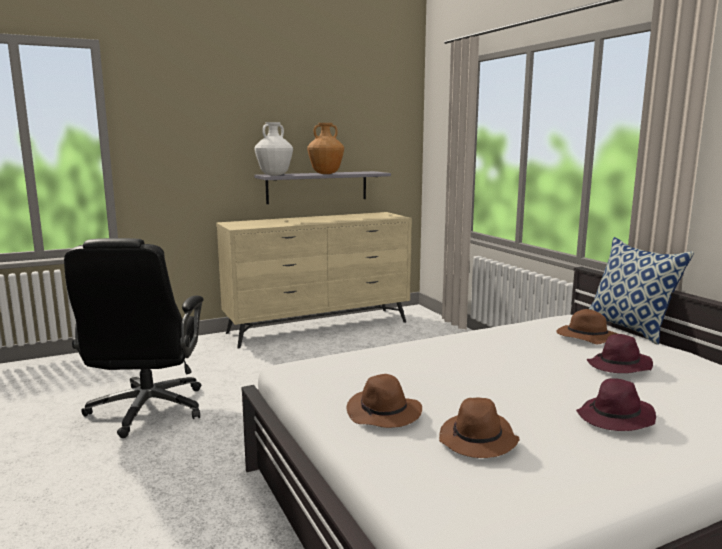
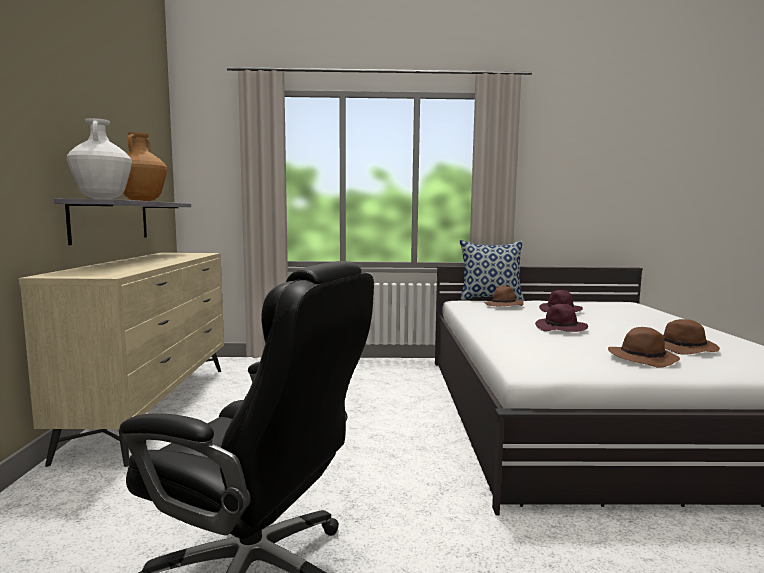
camera: 65 degrees left, 5 degrees down
(616, 419) = (643, 324): purple hat -> purple hat (561, 329)

